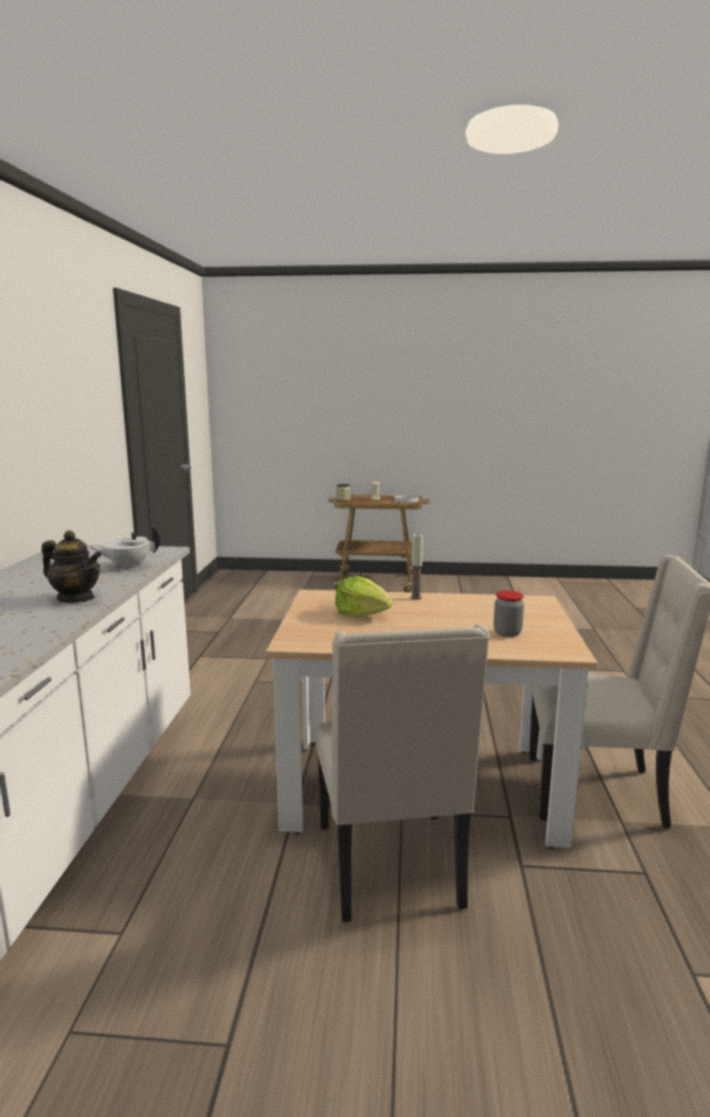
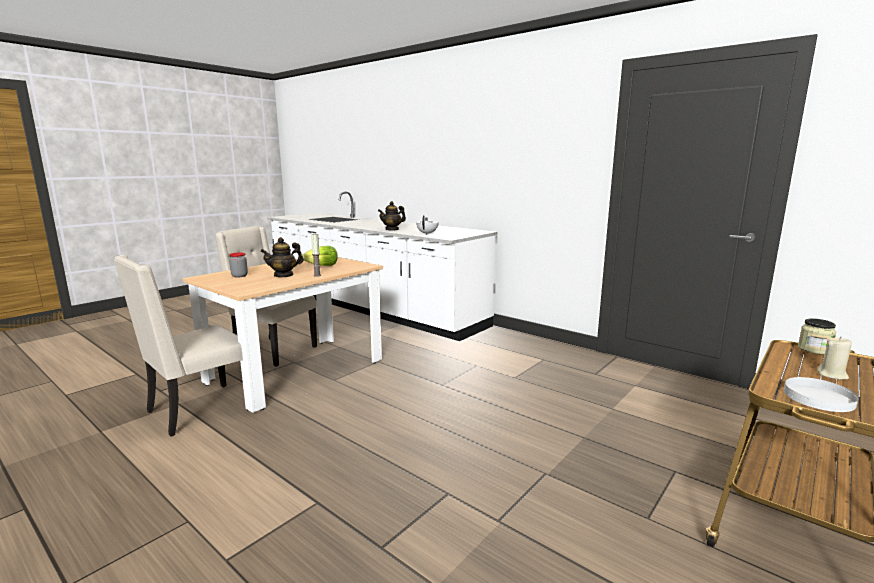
camera: 125 degrees right, 0 degrees up
(449, 613) = (284, 275): none -> teapot

